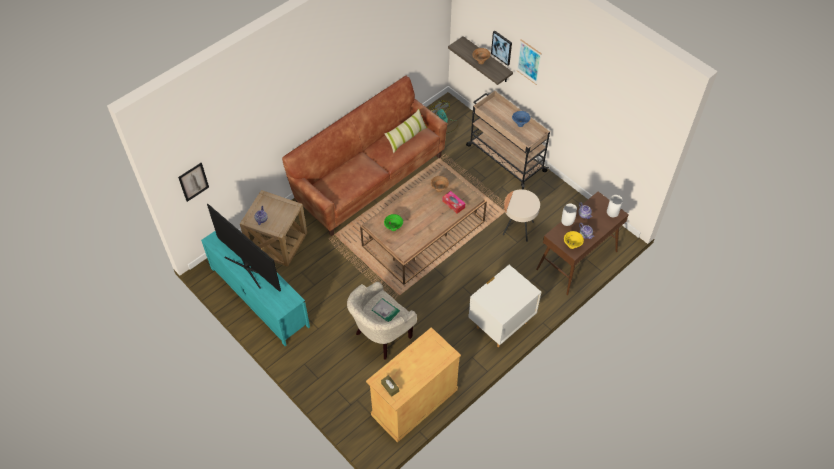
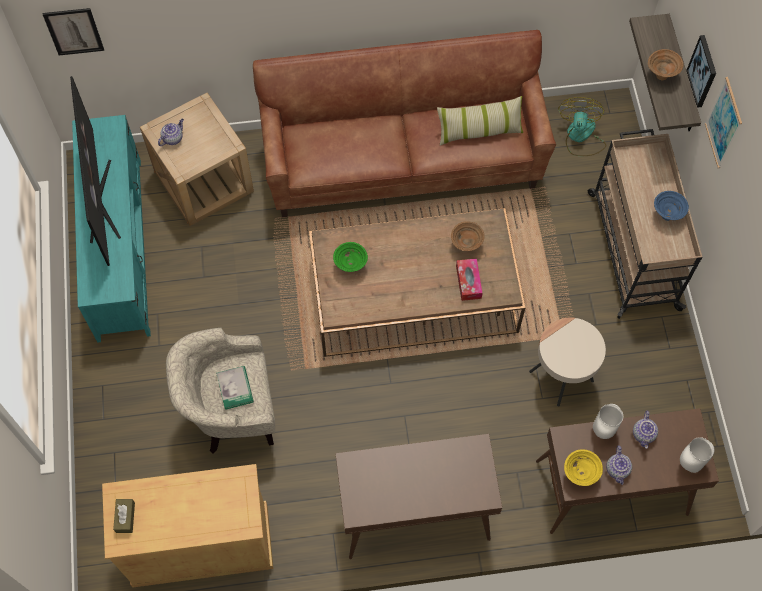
camera: 35 degrees right, 10 degrees up
(501, 325) = (413, 512): white nightstand -> brown console table

